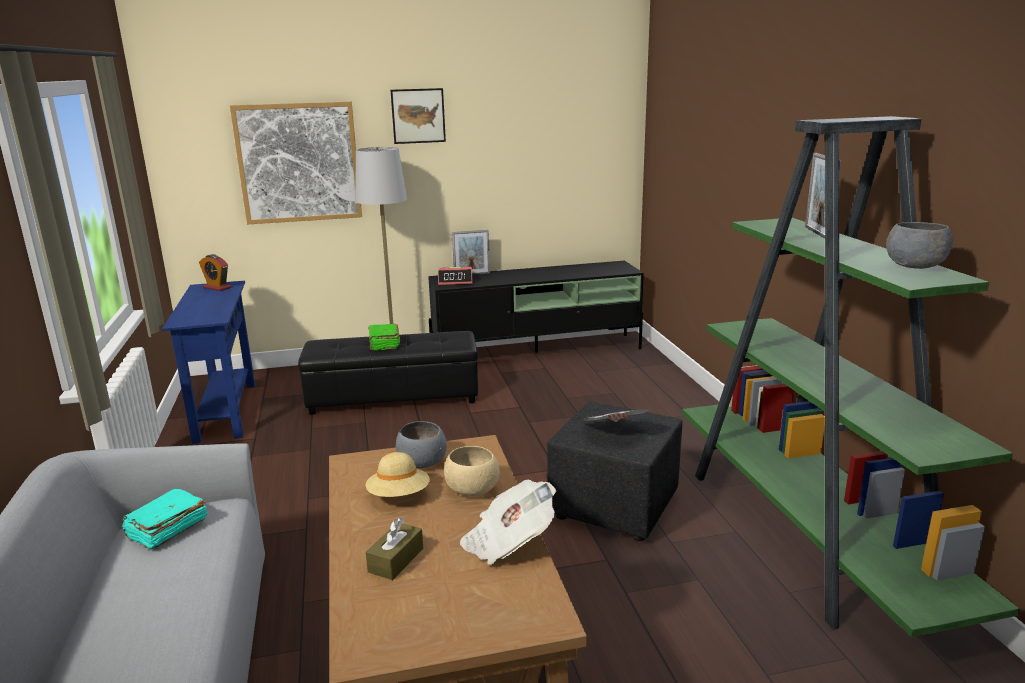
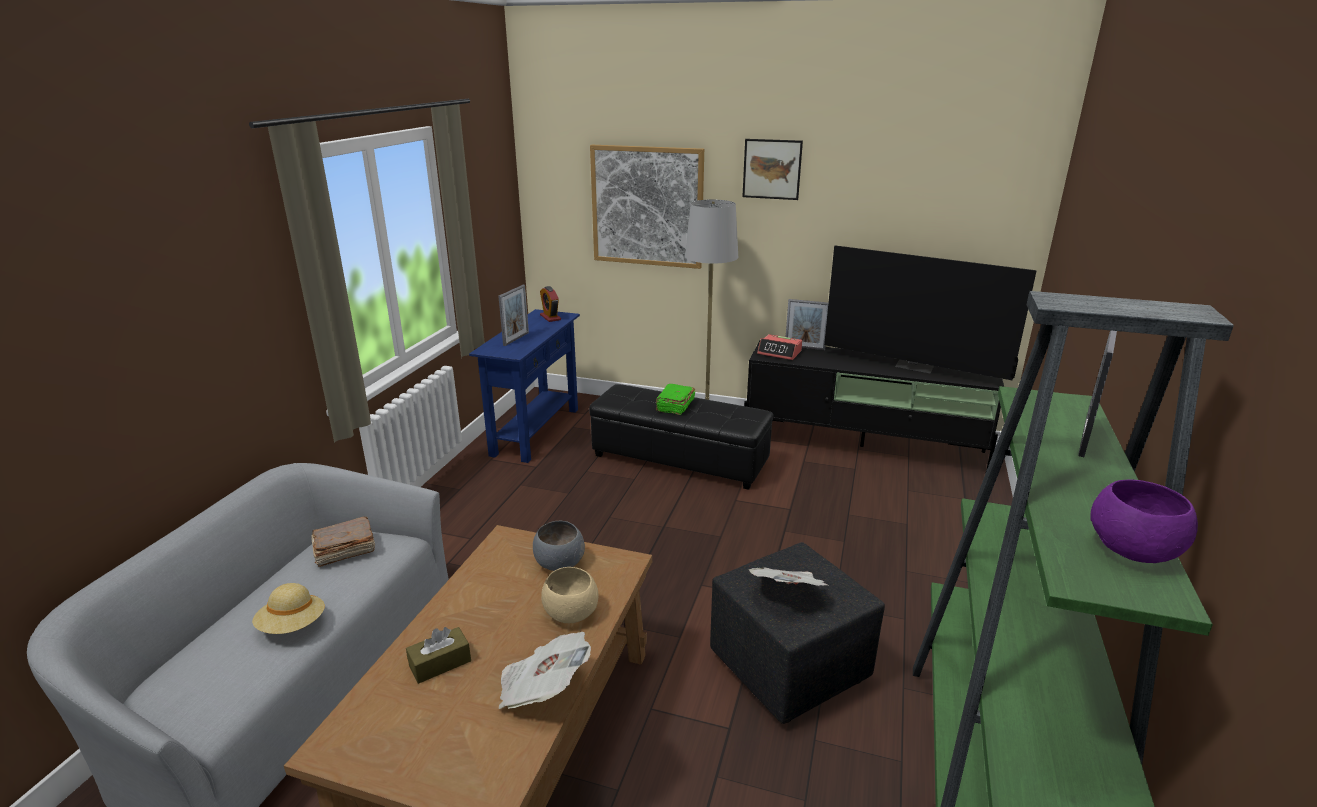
camera: 30 degrees right, 5 degrees up
(166, 530) = (344, 551): turquoise book -> brown book
(201, 308) = (516, 339): none -> picture frame
(399, 496) = (507, 593): beige hat -> beige hat (292, 626)
(569, 271) = (915, 366): none -> television
(915, 266) = (1133, 550): grey bowl -> purple bowl

